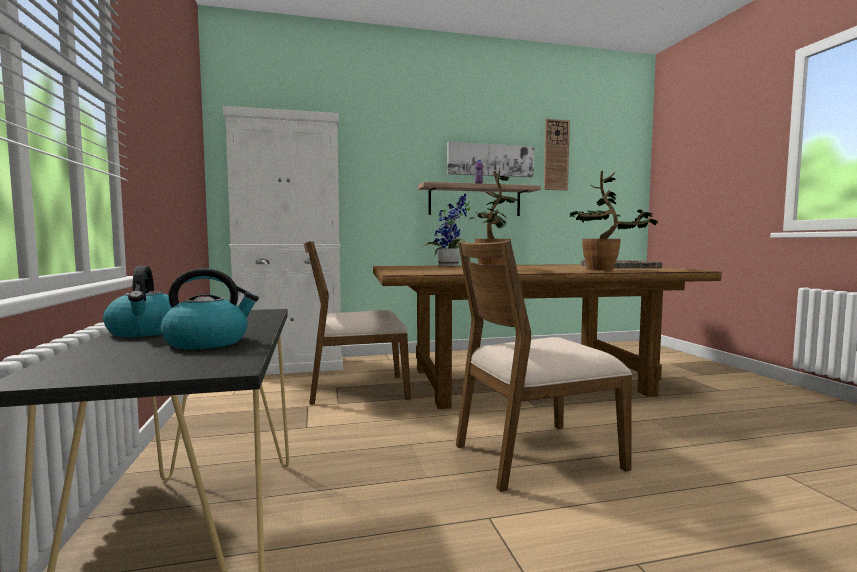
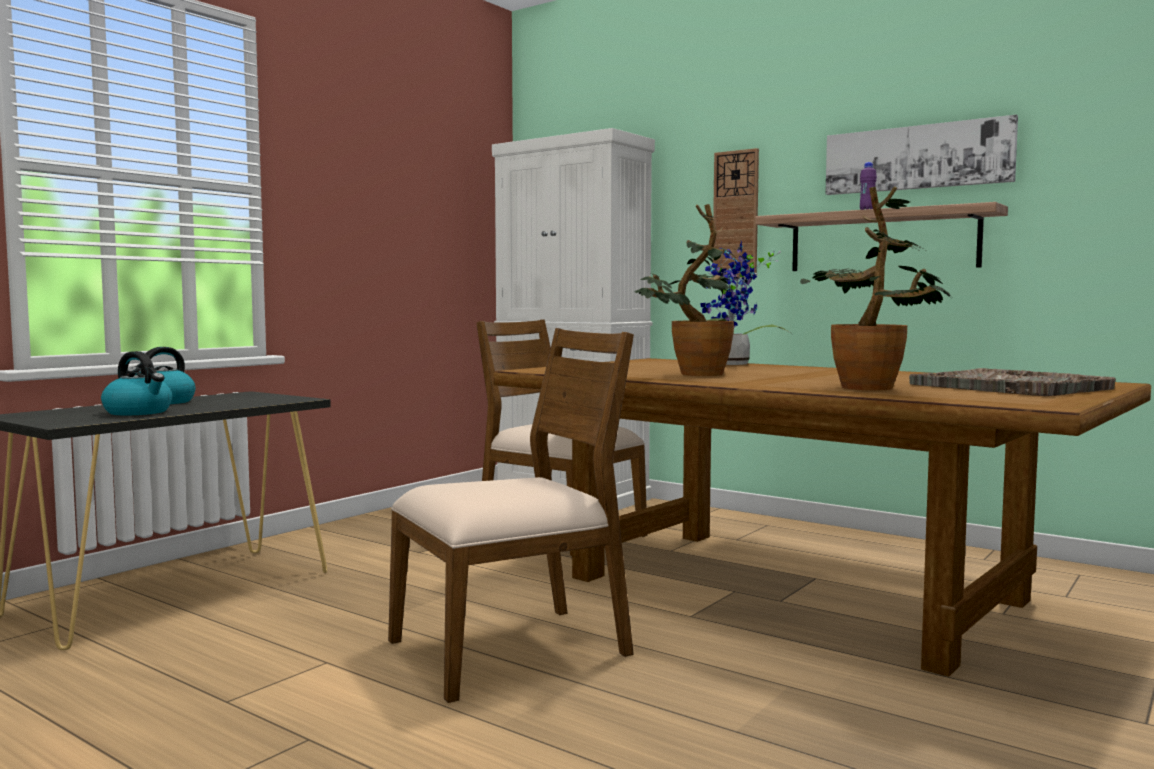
camera: 50 degrees right, 0 degrees up
(535, 455) = (512, 649): brown chair -> brown chair turned 120 degrees clockwise
(556, 155) = (1082, 124): wall clock -> wall clock (736, 215)

